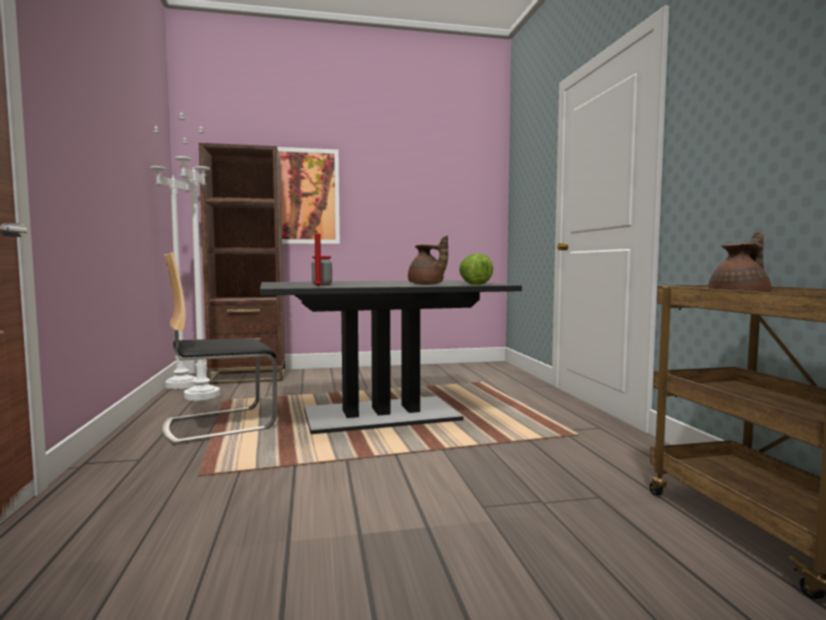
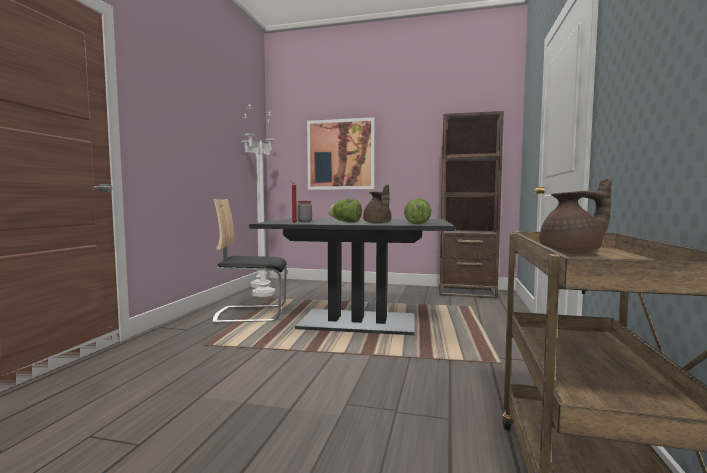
camera: 25 degrees right, 0 degrees up
(248, 377) = (305, 284): brown bookcase -> brown bookcase (467, 292)
(379, 284) = (345, 222): none -> lettuce

